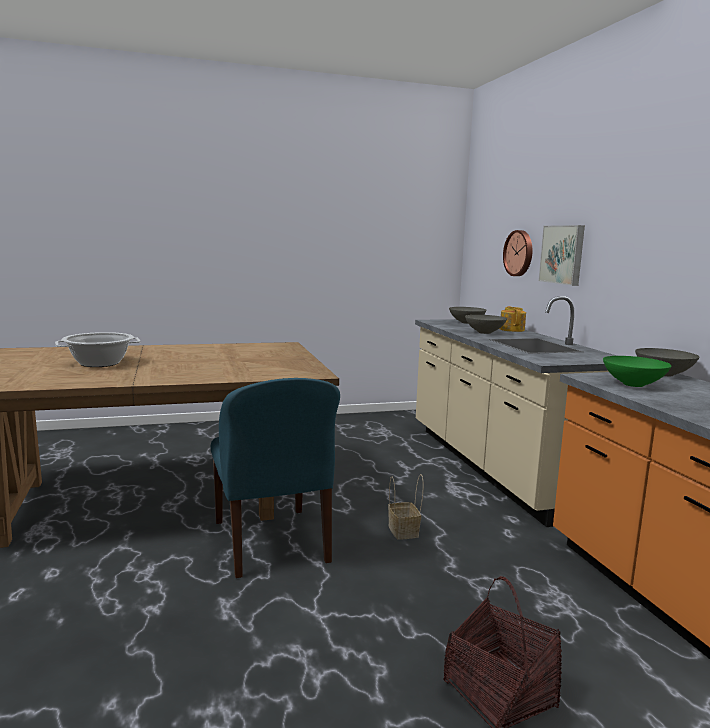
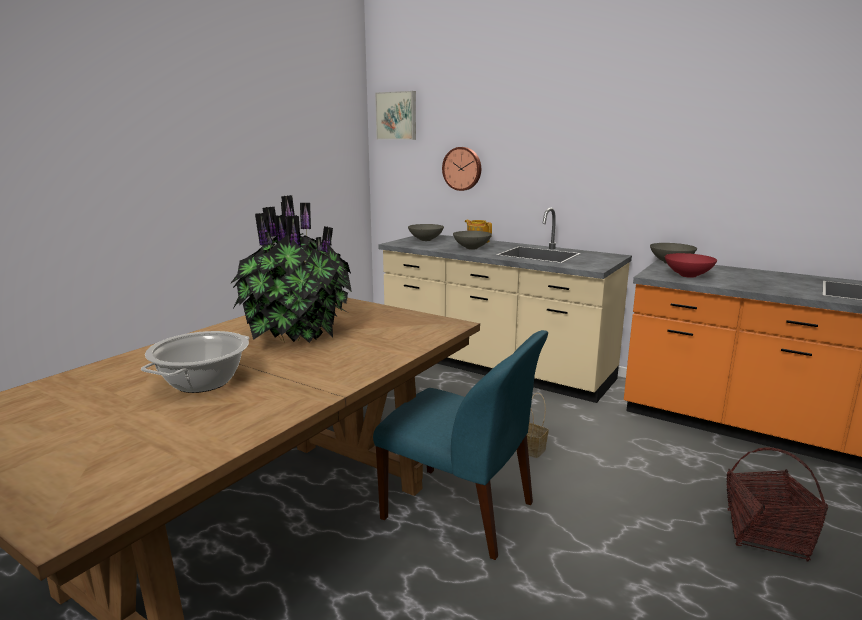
camera: 40 degrees left, 5 degrees up
(208, 357) = (295, 334): none -> potted plant
(563, 254) = (524, 169): picture -> picture (397, 116)
(633, 384) = (688, 275): green bowl -> red bowl

